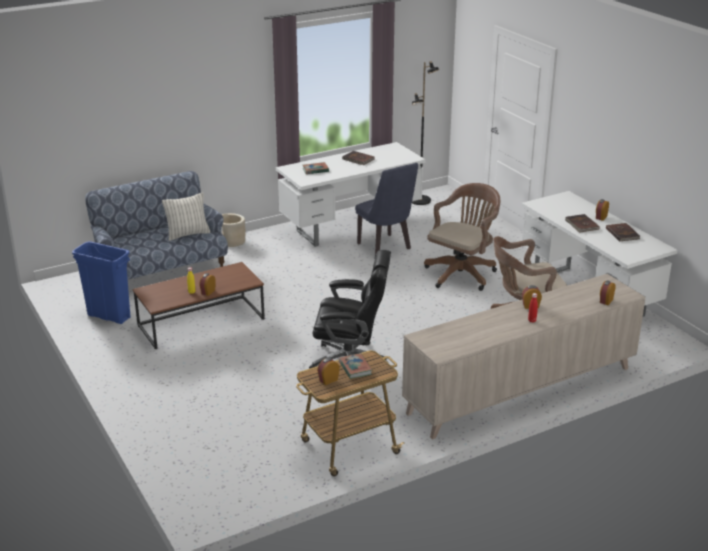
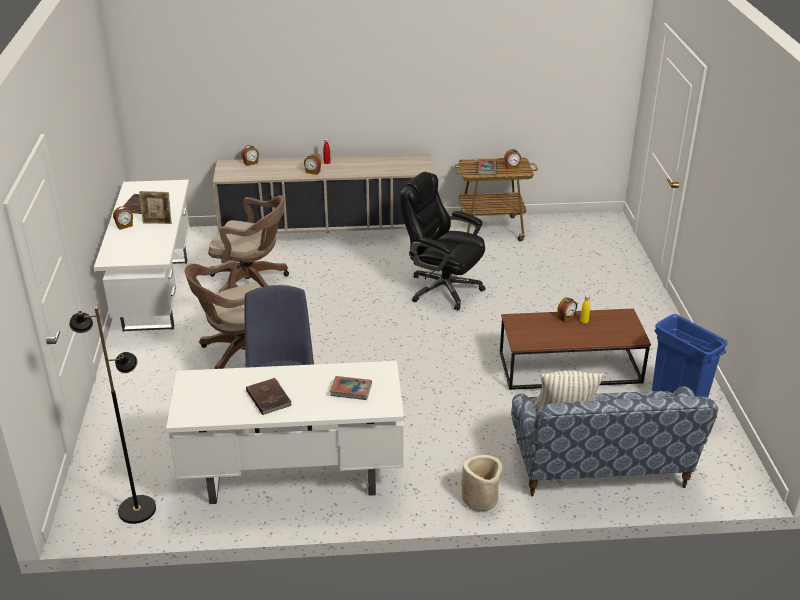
camera: 155 degrees left, 5 degrees up
(581, 225) = (158, 223): brown book -> picture frame

